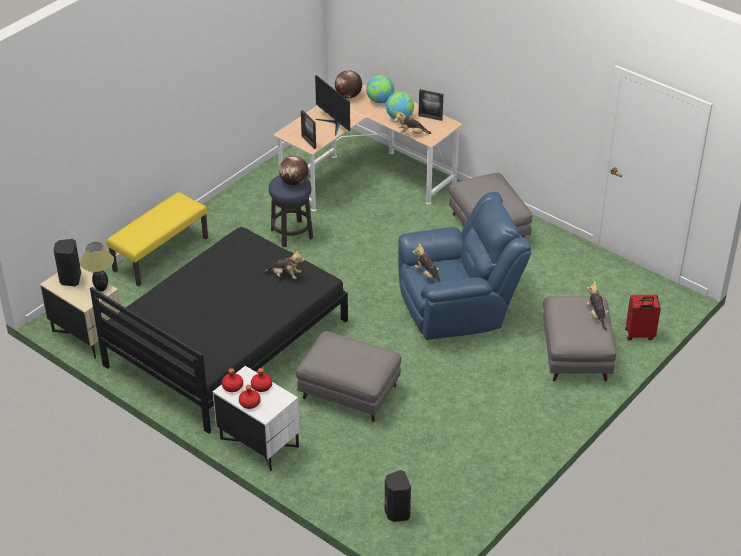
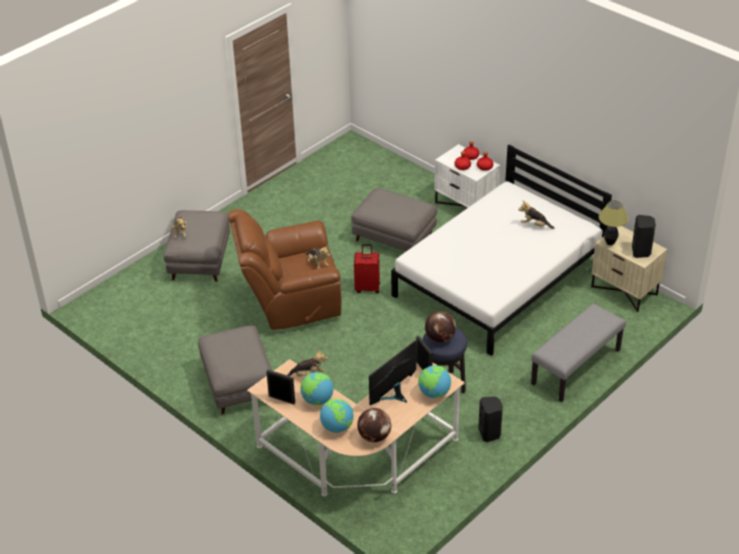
camera: 175 degrees left, 0 degrees up
(160, 254) = (576, 367): yellow bench -> grey bench
(227, 342) = (498, 280): black bed -> white bed
(285, 275) = (447, 262): plush toy -> plush toy (535, 225)
(299, 125) = (434, 393): none -> globe
(334, 124) = (394, 394): monitor -> monitor turned 105 degrees counterclockwise
(396, 512) = (367, 163): black speaker -> black speaker (490, 433)
(458, 308) = (289, 302): blue armchair -> brown armchair
(639, 335) = (138, 274): red suitcase -> red suitcase (367, 287)

